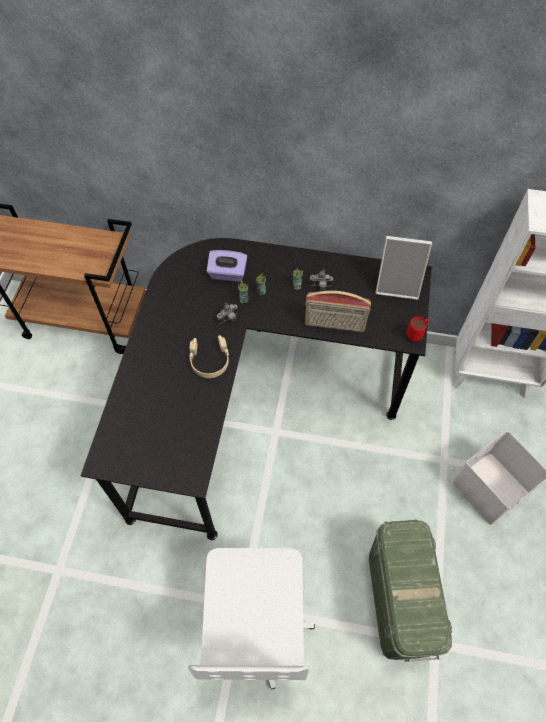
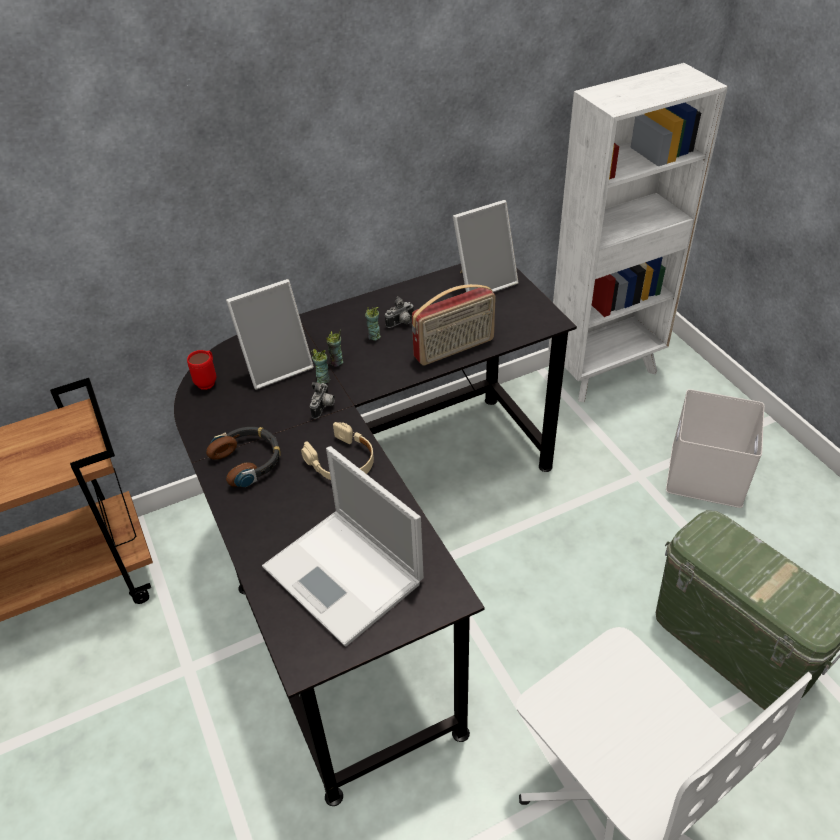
camera: 35 degrees left, 15 degrees down
(155, 430) = (345, 576): none -> laptop
(165, 328) = (248, 460): none -> headphones
(227, 274) = (277, 366): purple tissue box -> picture frame
(416, 335) = (549, 314): red mug -> red mug (208, 381)

